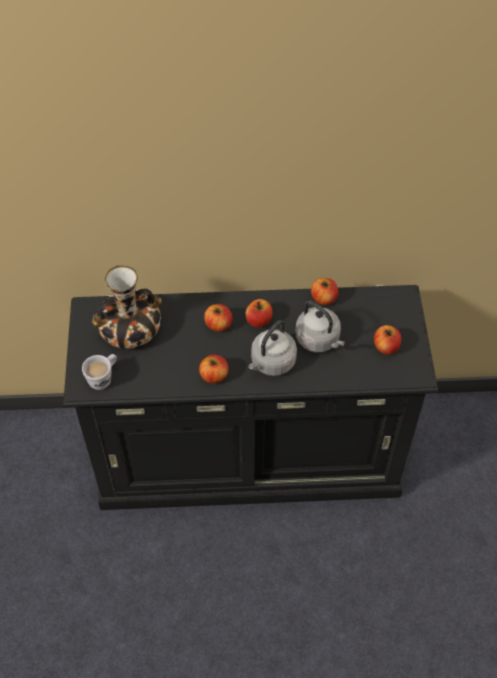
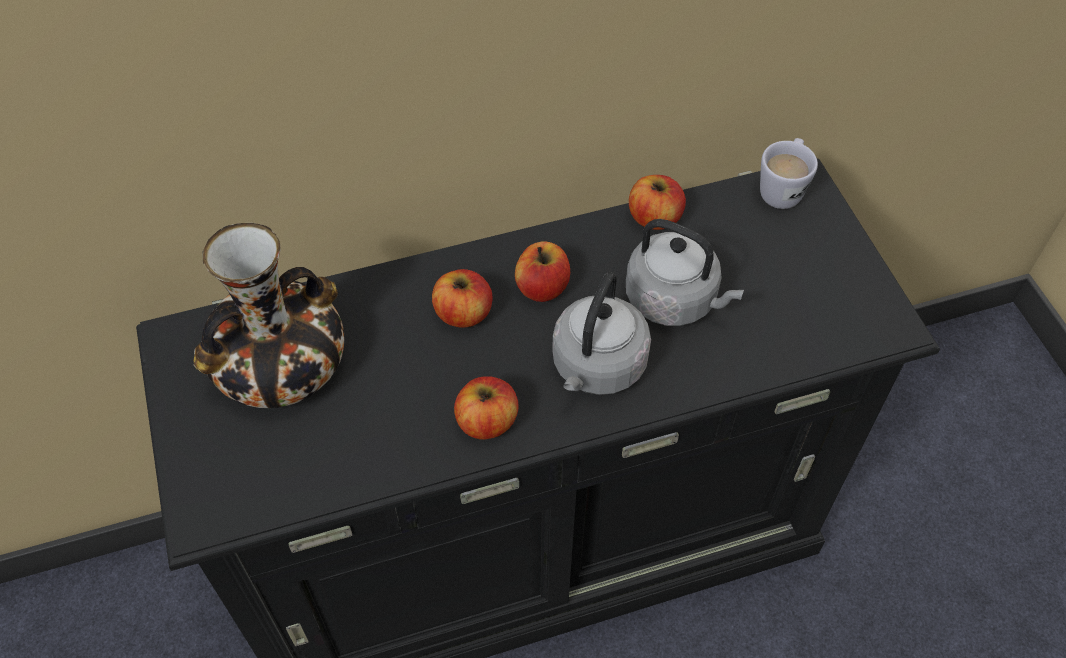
camera: 15 degrees left, 0 degrees up
(103, 378) = (248, 482): white mug -> white mug (783, 189)
(386, 346) = (808, 285): apple -> none

